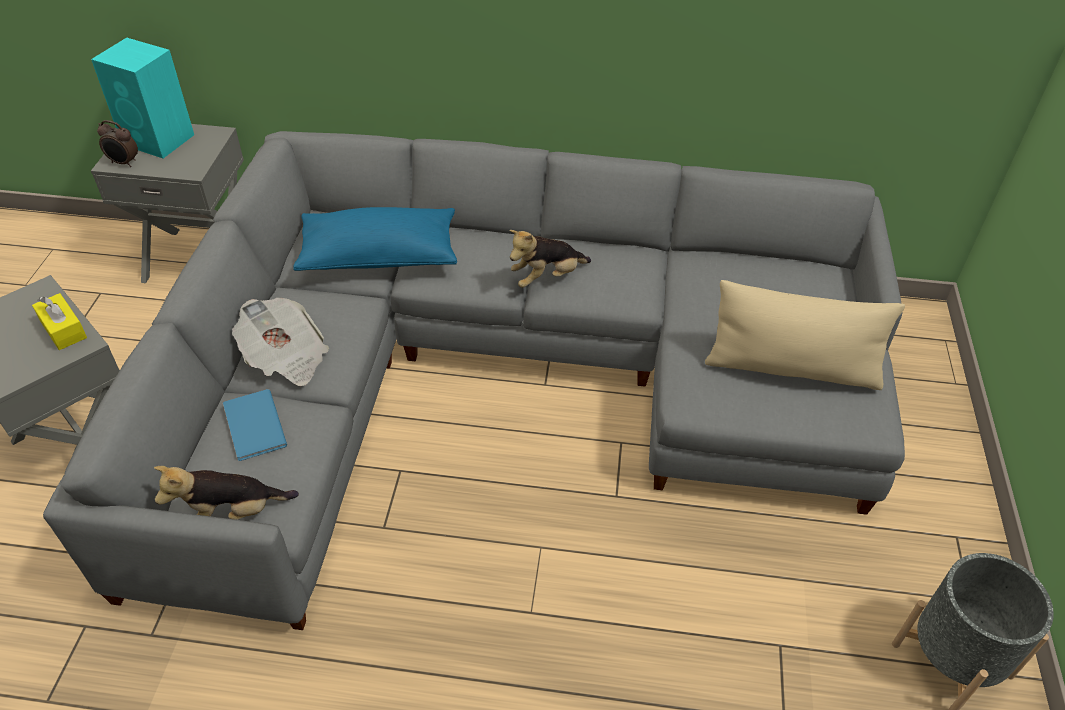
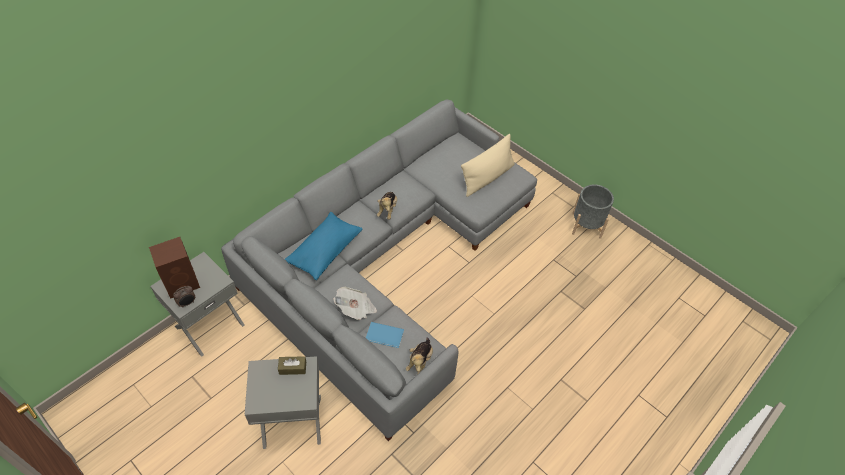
camera: 55 degrees left, 5 degrees up
(63, 329) = (292, 368): yellow tissue box -> brown tissue box
(159, 140) = (183, 283): turquoise speaker -> brown speaker

